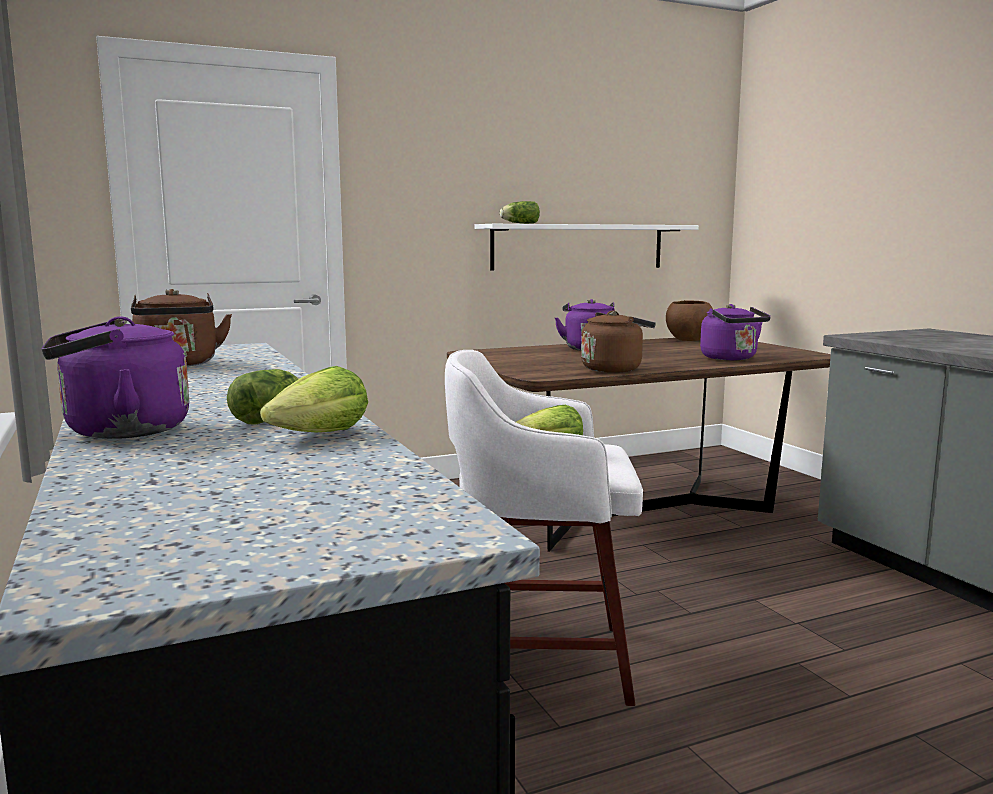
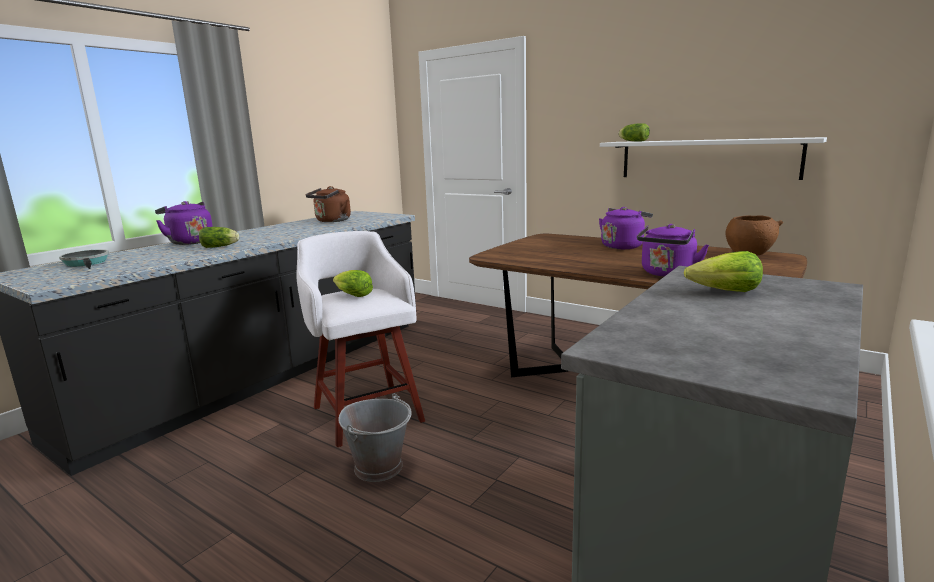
camera: 60 degrees right, 5 degrees up
(176, 505) = (87, 263): none -> frying pan
(321, 435) = (189, 255): lettuce -> lettuce (725, 292)
(614, 369) = (544, 262): brown kettle -> none
(719, 684) = (379, 467): none -> grey bucket

